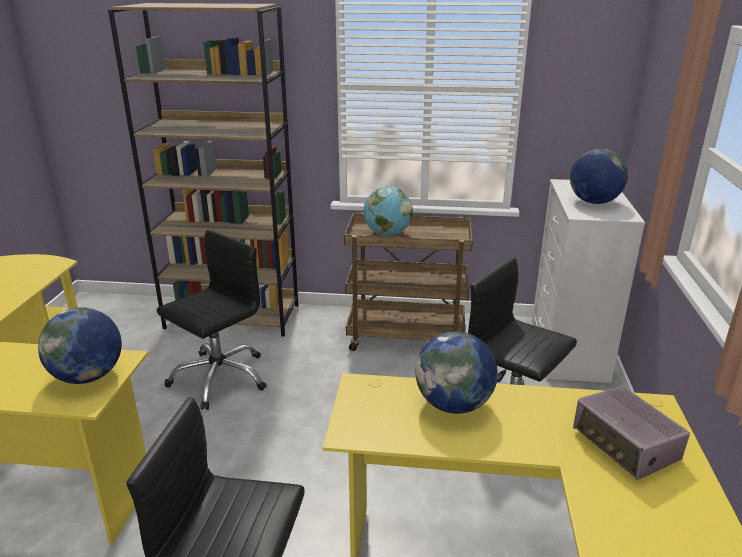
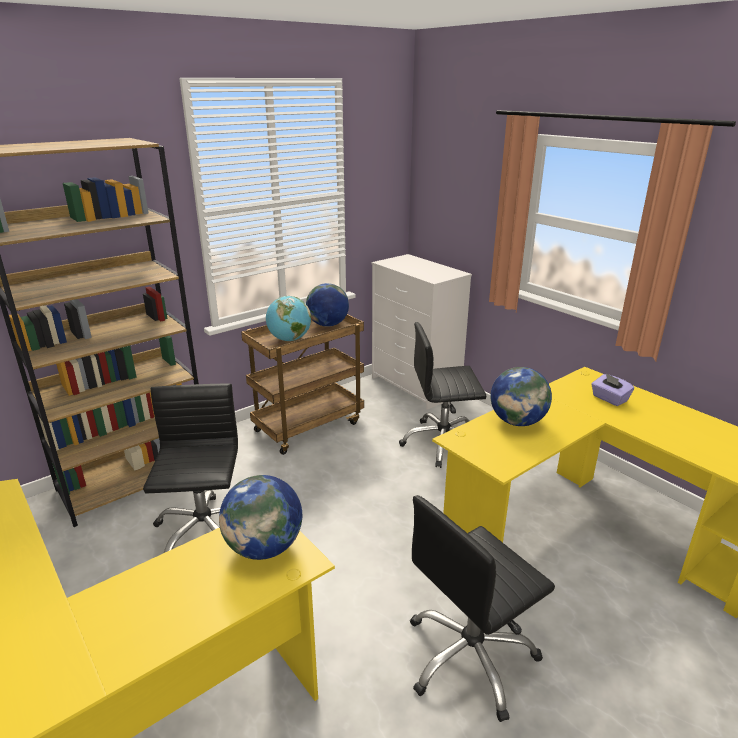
camera: 45 degrees left, 0 degrees up
(593, 202) = (425, 270): globe -> globe (328, 325)
(625, 446) = (609, 399): radio -> purple tissue box

